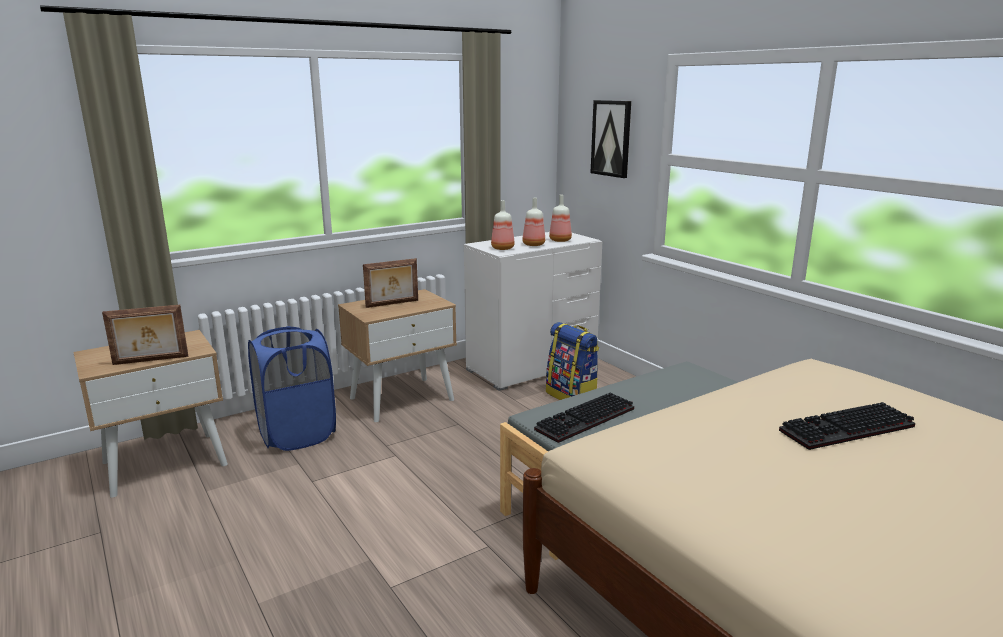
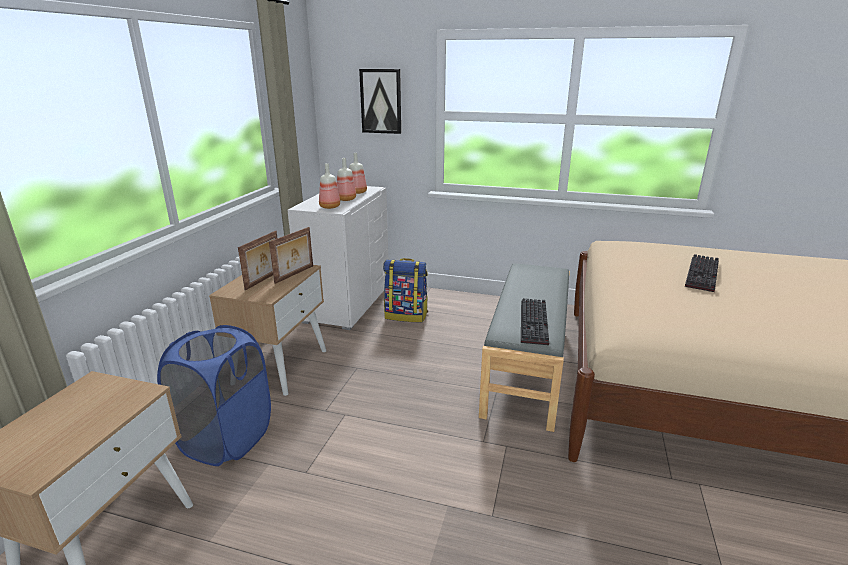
camera: 40 degrees left, 5 degrees up
(150, 361) = (99, 428): picture frame -> picture frame (295, 274)

